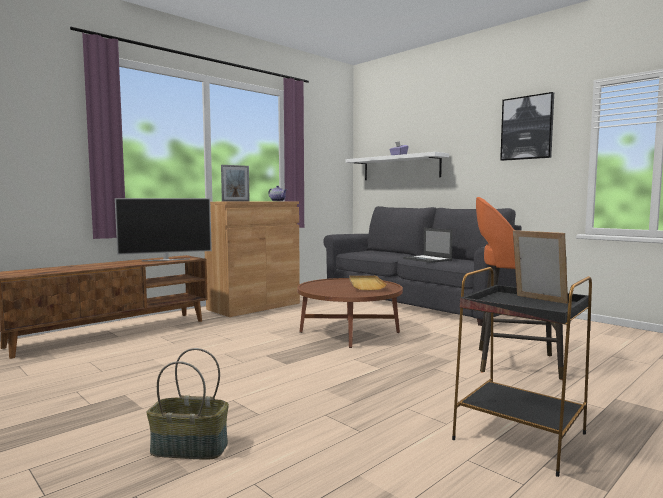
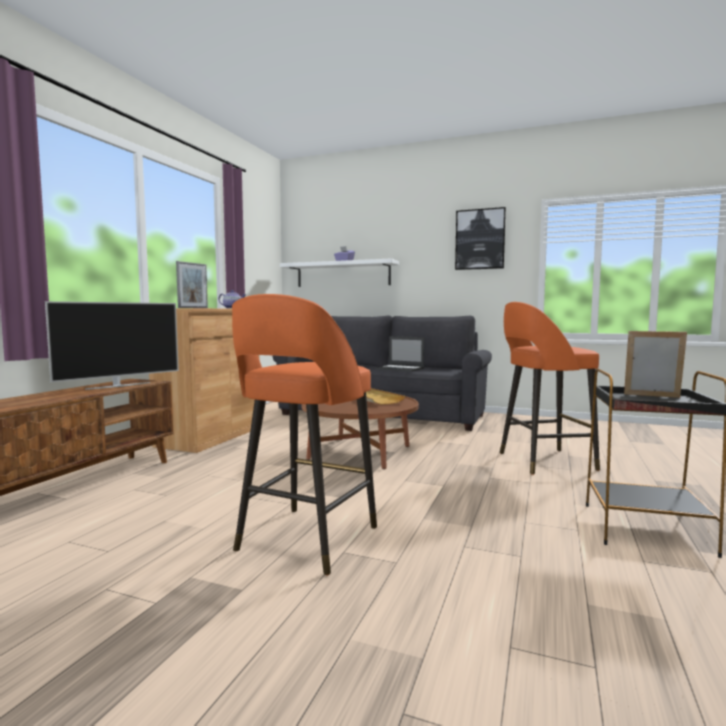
camera: 25 degrees left, 0 degrees up
(188, 449) = (378, 627): basket -> none
(219, 387) = (305, 540): none -> orange stool

